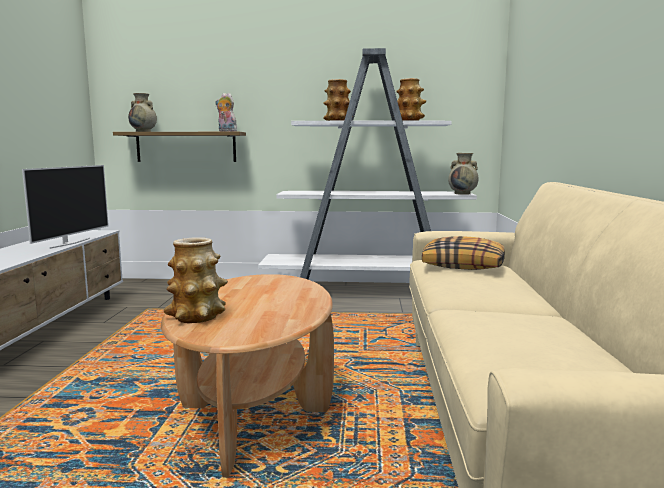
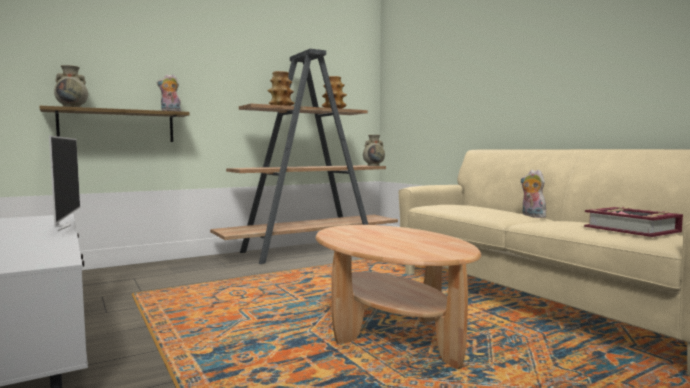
camera: 35 degrees left, 5 degrees down
(197, 317) = (389, 250): vase -> none
(373, 291) = (310, 250): white bookcase -> brown bookcase
(464, 265) = (458, 205): pillow -> none
(525, 299) = (532, 216): none -> plush toy
(527, 357) = (631, 229): none -> book

